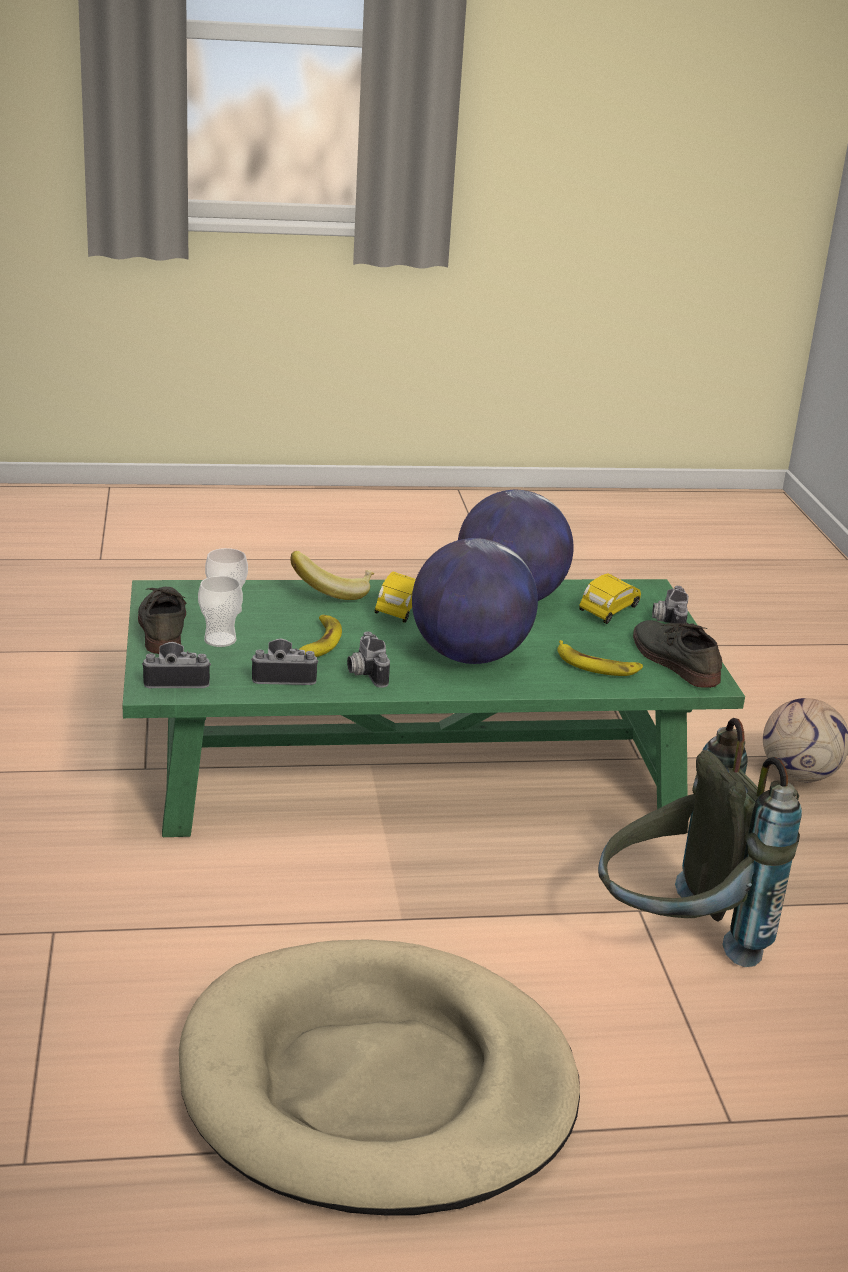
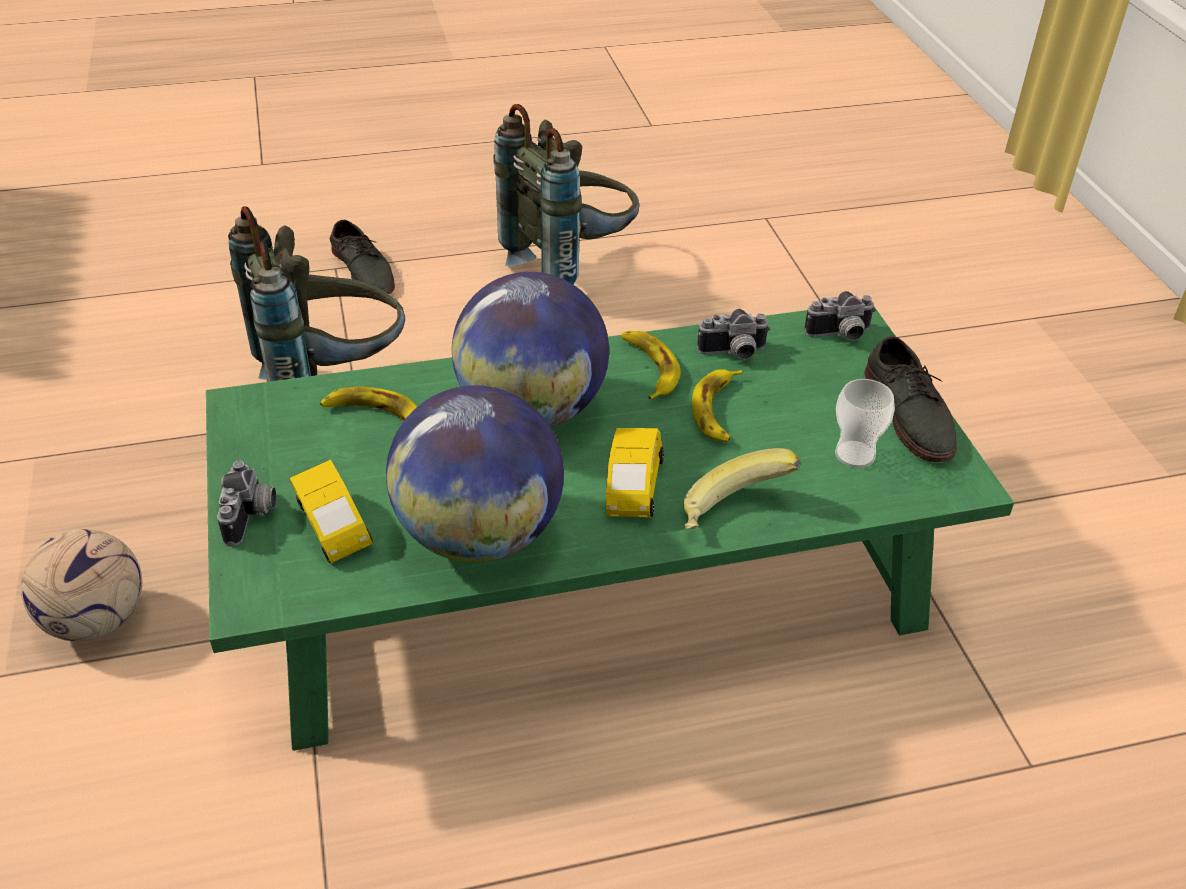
camera: 175 degrees right, 15 degrees up
(220, 640) = (831, 400): cup -> none
(364, 673) = (649, 368): camera -> banana
(377, 1086) = (571, 268): beige dog bed -> grey backpack
(610, 612) = (332, 528): yellow toy car -> yellow toy car turned 60 degrees counterclockwise
(673, 660) = (272, 437): grey shoe -> grey shoe (364, 270)

